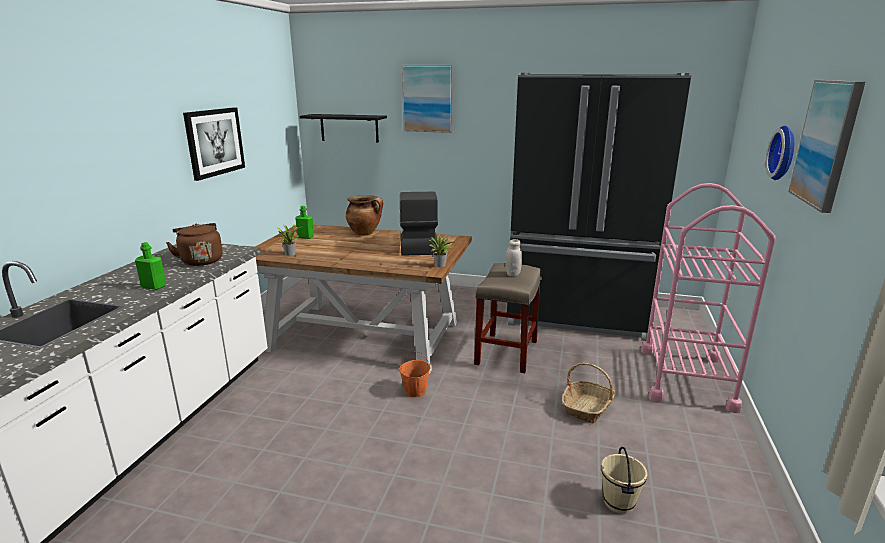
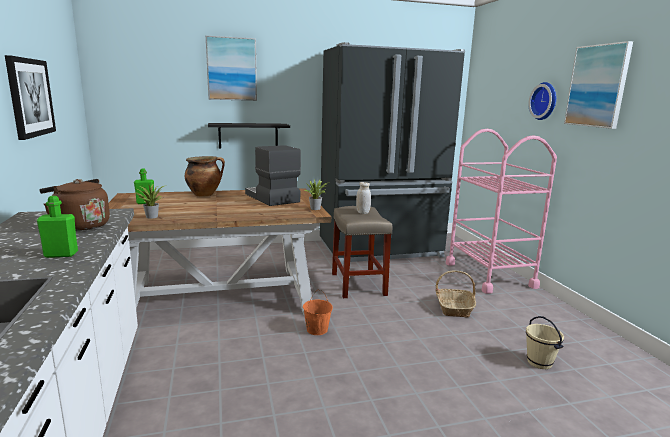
camera: 30 degrees left, 5 degrees down
(349, 128) = (146, 97): black shelf -> black shelf (248, 135)

